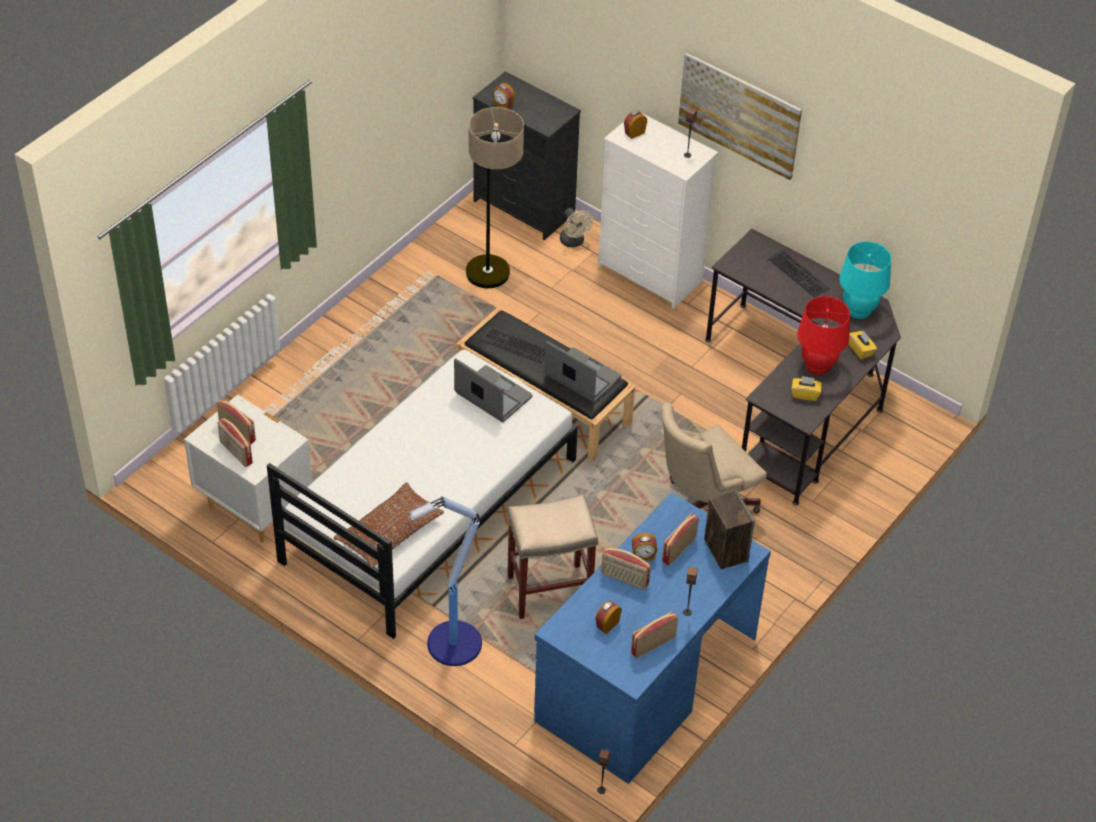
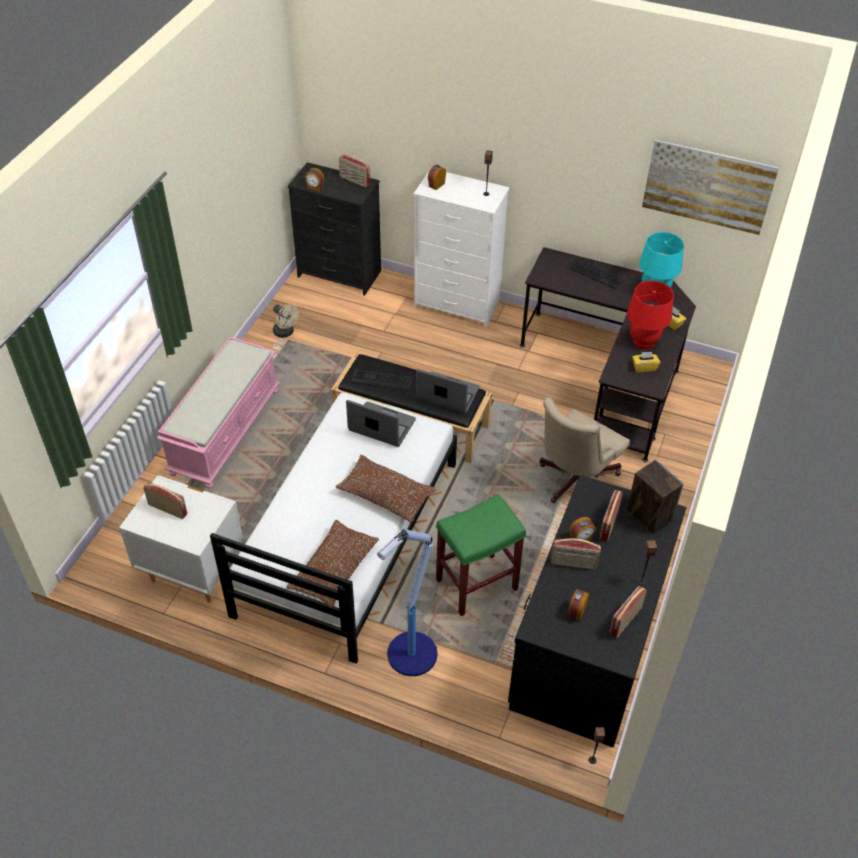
camera: 15 degrees left, 0 degrees up
(235, 453) = (172, 529): radio -> radio (354, 181)
(334, 364) = (225, 430): none -> pink bench
(470, 470) = (385, 495): none -> brown pillow
(491, 285) = (334, 339): floor lamp -> none
(550, 590) = (477, 583): beige stool -> green stool
(574, 242) = (388, 292): beige fan -> beige fan (286, 333)
(645, 679) = (587, 643): blue desk -> black desk
(739, 115) = (528, 149): picture -> picture (708, 186)

